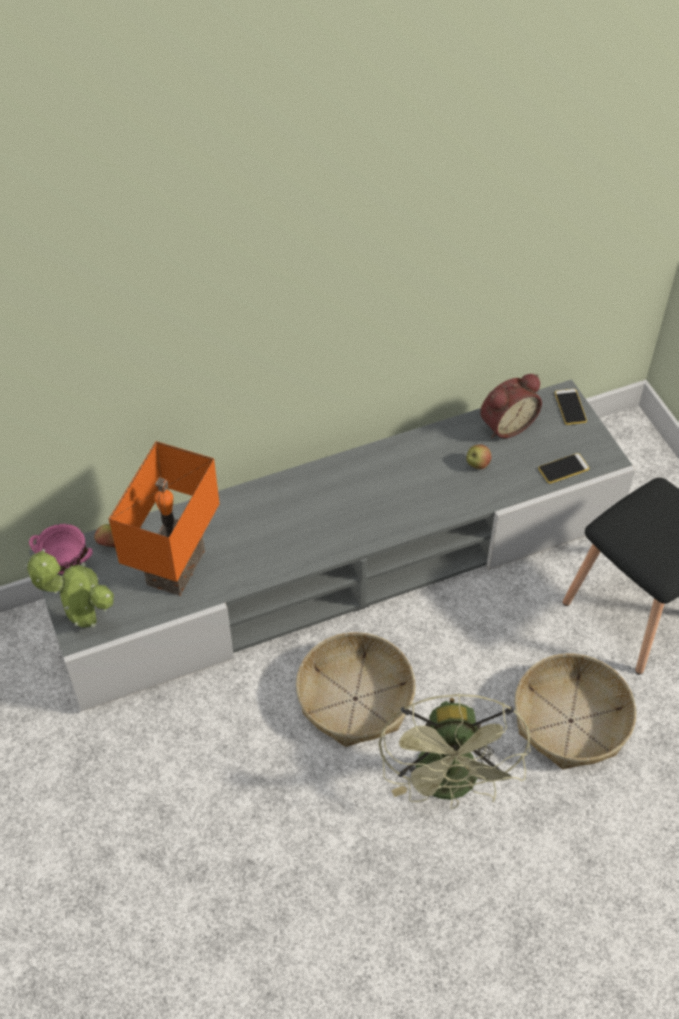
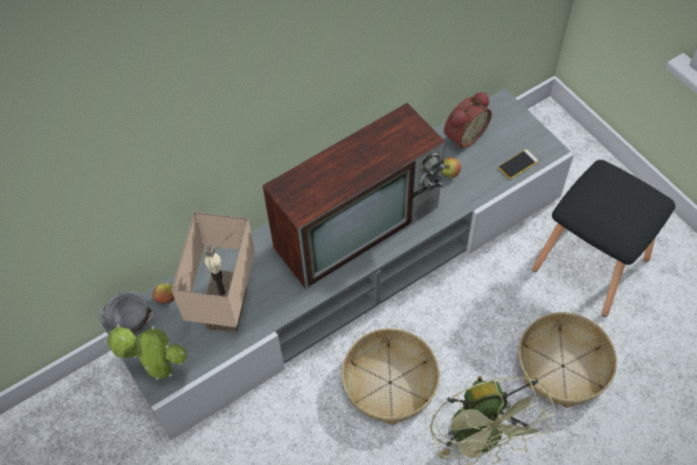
camera: 10 degrees left, 5 degrees up
(66, 564) = (133, 323): pink bowl -> grey bowl
(173, 566) = (224, 307): orange table lamp -> beige table lamp
(353, 503) = (358, 225): none -> television
(570, 407) = (510, 111): phone -> none

